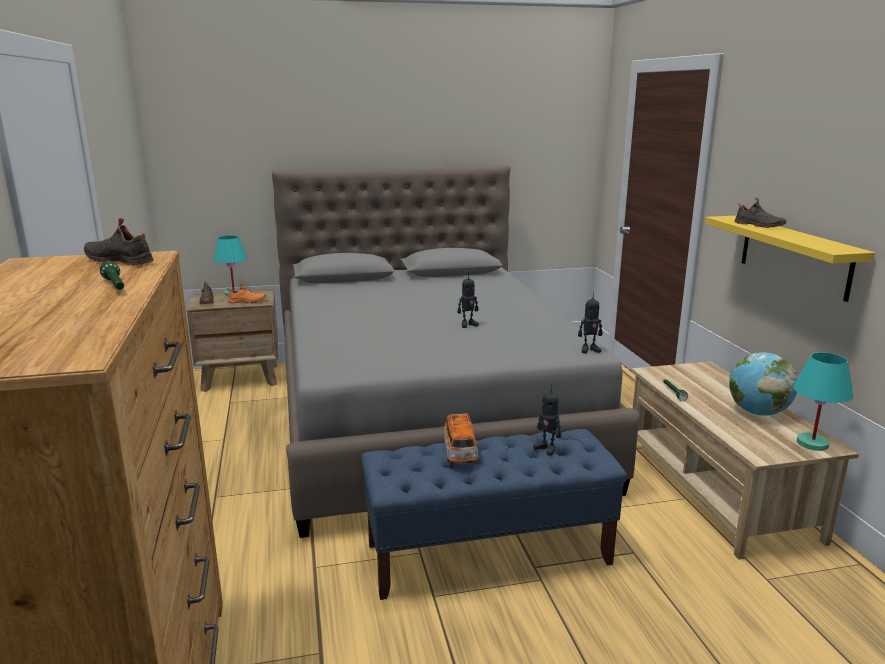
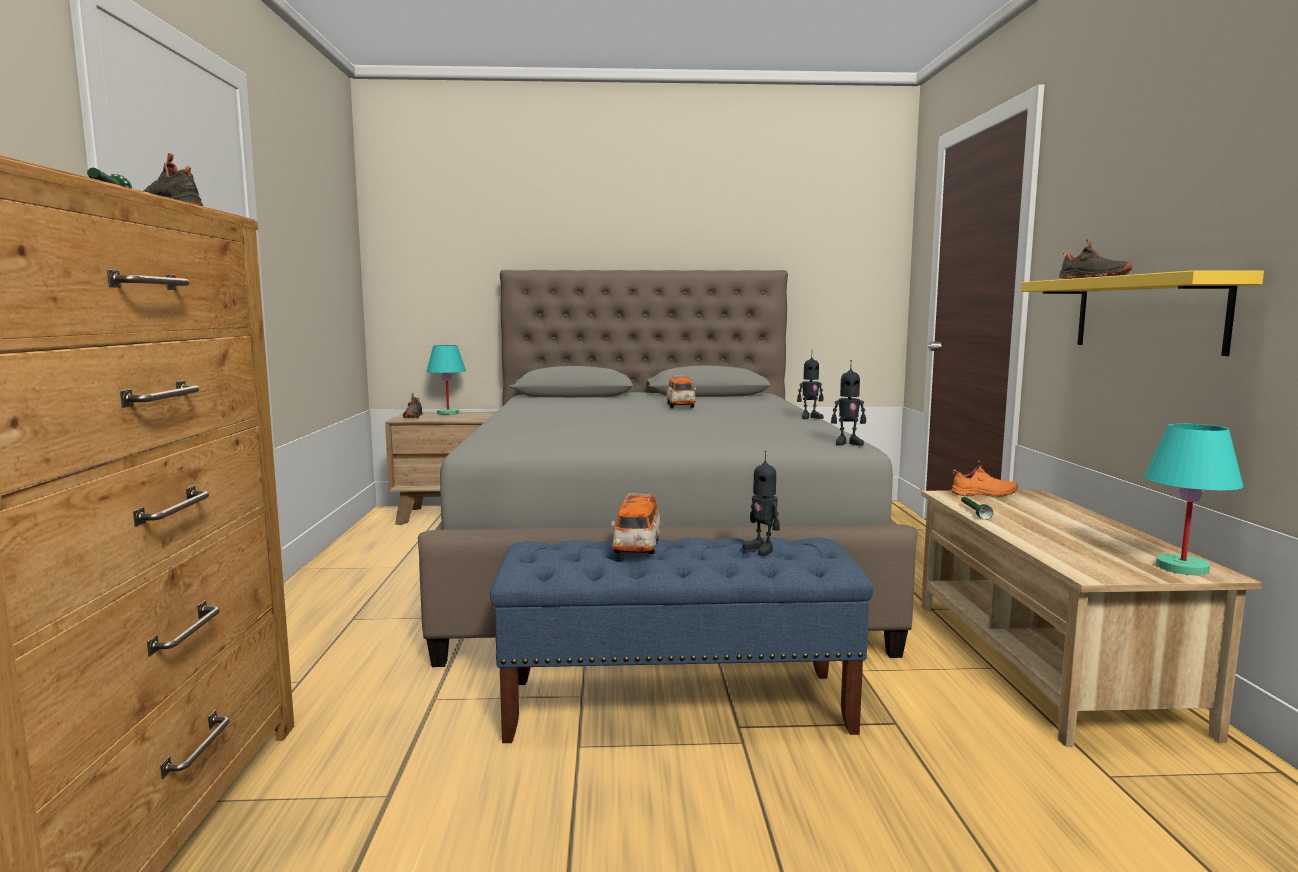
camera: 10 degrees right, 10 degrees down
(247, 302) = (457, 418): orange shoe -> orange shoe (984, 495)
(440, 294) = (680, 406): none -> toy car
(468, 324) = (697, 424): toy robot -> toy robot (810, 417)
(757, 413) = (1099, 535): globe -> none

